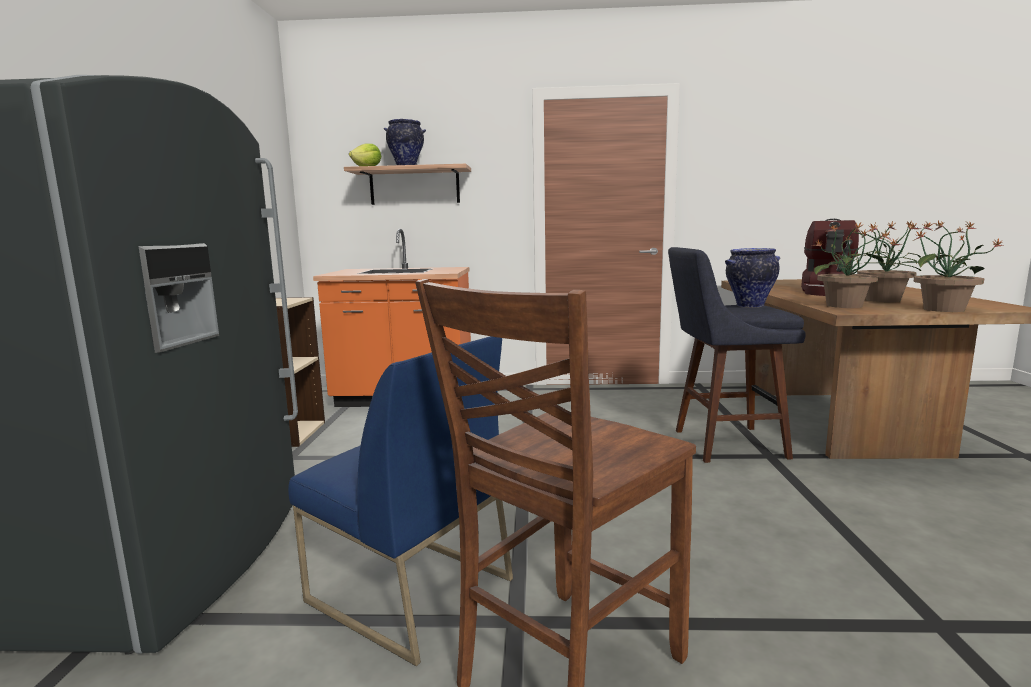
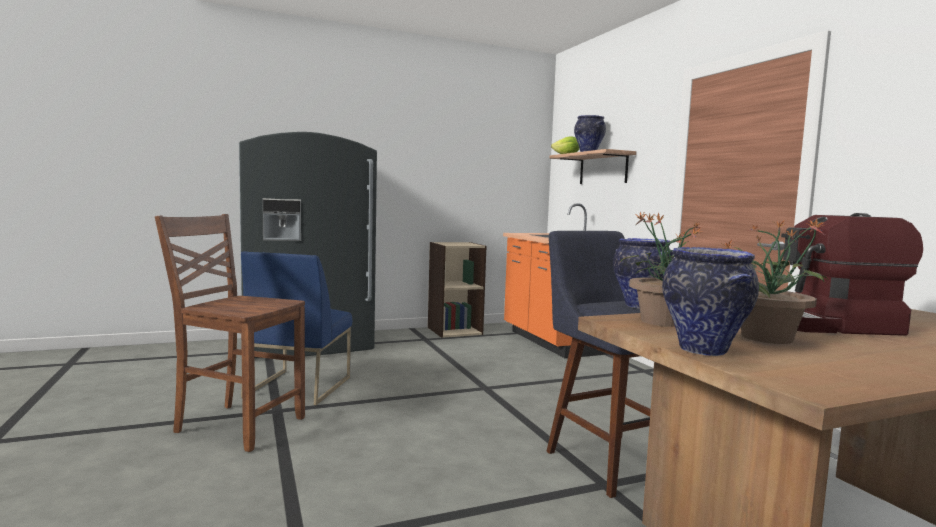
camera: 65 degrees right, 5 degrees down
(942, 309) = (704, 350): potted plant -> vase

